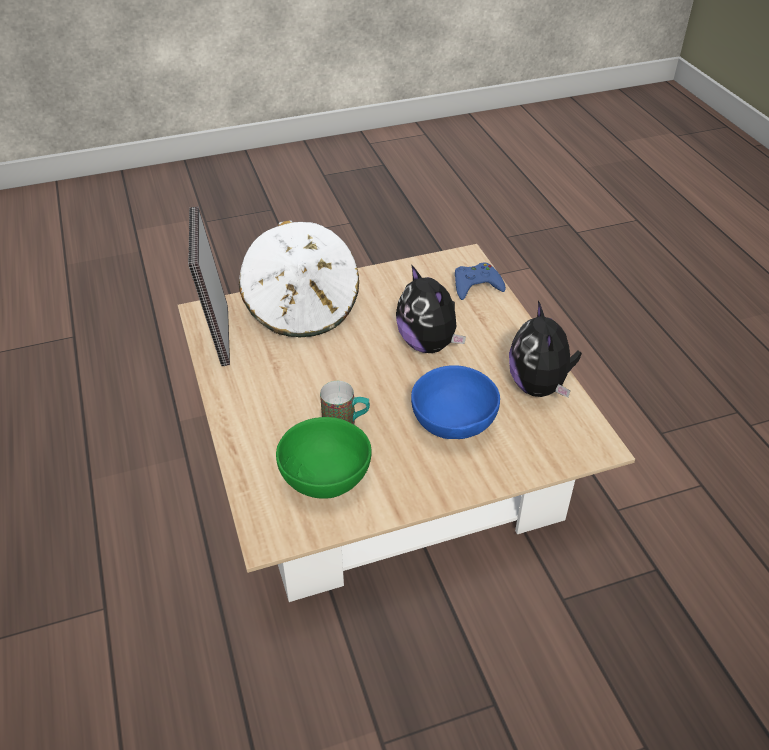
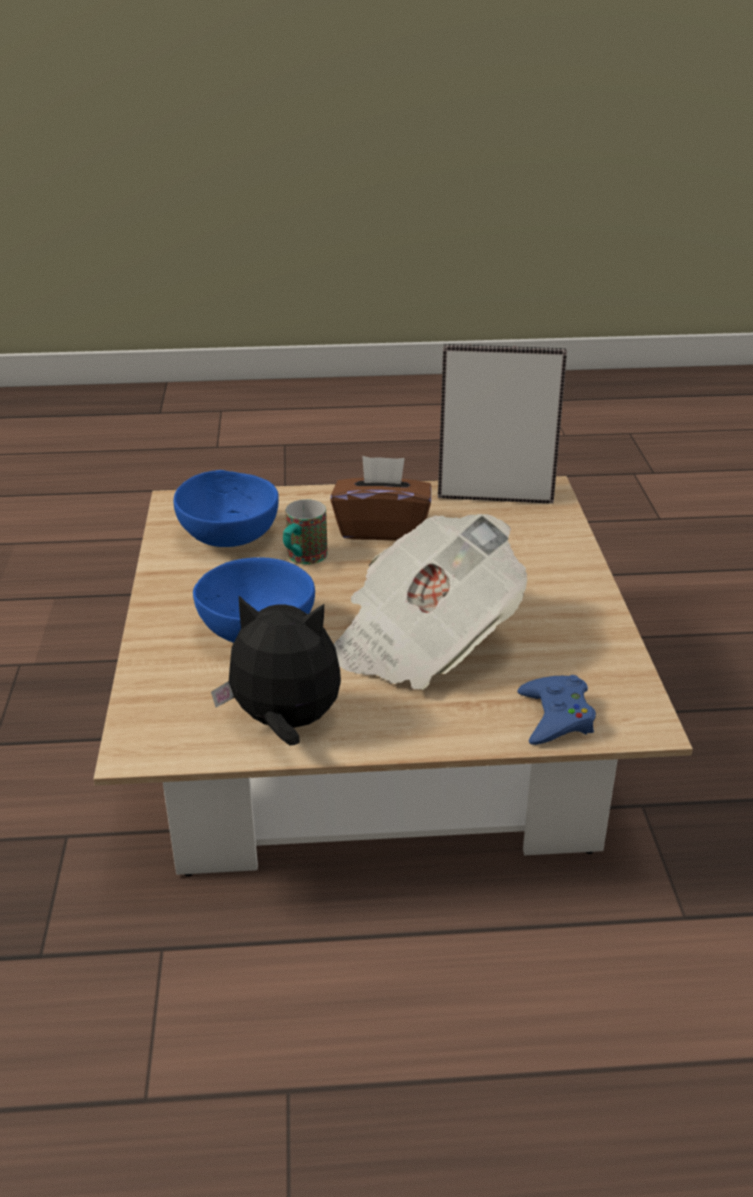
camera: 105 degrees right, 10 degrees down
(286, 388) = (382, 528): none -> brown tissue box
(302, 308) = (535, 553): white hat -> none
(322, 478) = (230, 536): green bowl -> blue bowl
(428, 343) = (422, 641): plush toy -> newspaper

